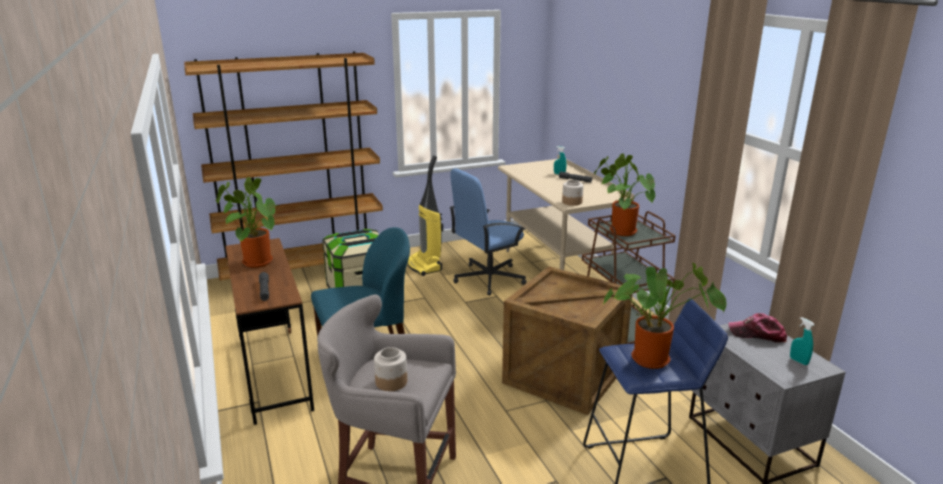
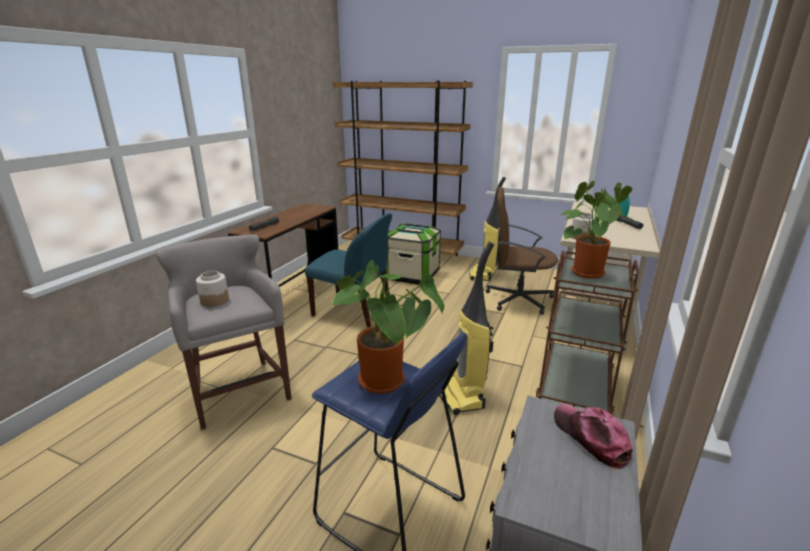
camera: 45 degrees right, 0 degrees up
(255, 262) = (295, 213): potted plant -> none
(488, 278) = (517, 299): blue office chair -> brown office chair
(566, 375) = (461, 394): crate -> vacuum cleaner
(798, 361) = (587, 500): turquoise spray bottle -> none

